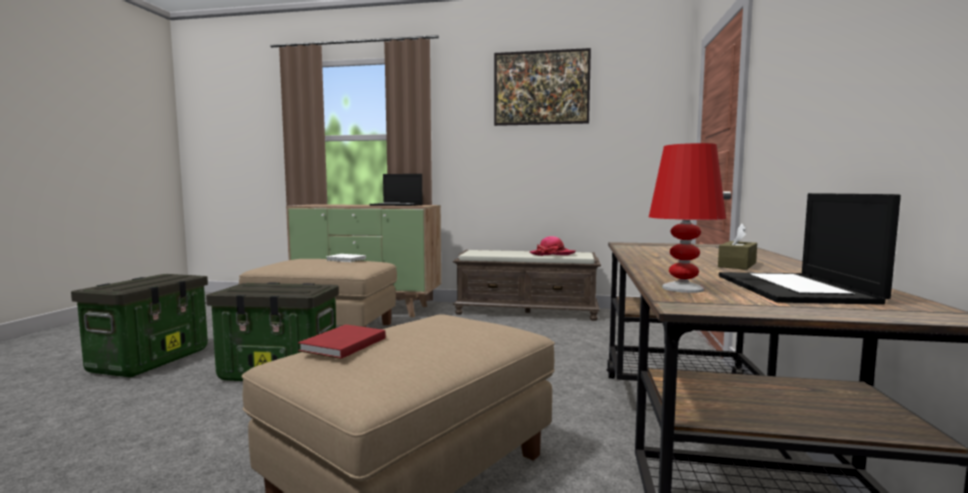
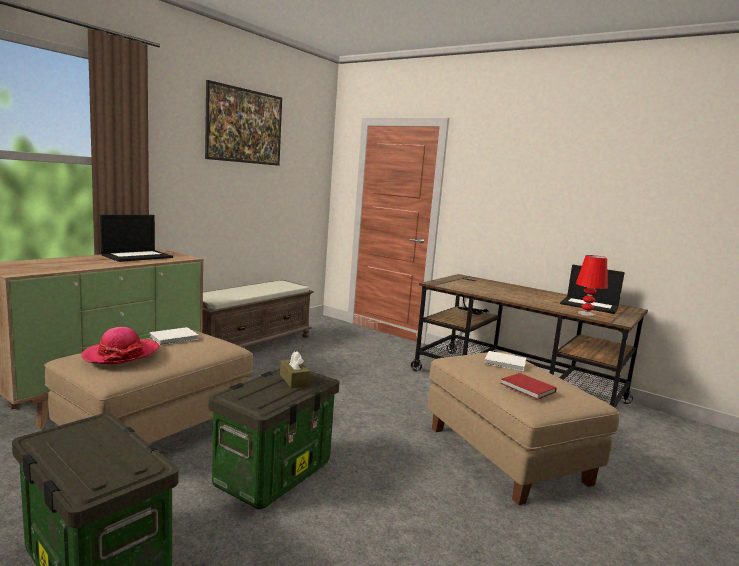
camera: 65 degrees left, 5 degrees up
(444, 329) = (506, 363): none -> white book
(552, 254) = (270, 287): hat -> hat (121, 354)
(737, 265) = (530, 294): brown tissue box -> brown tissue box (294, 380)

